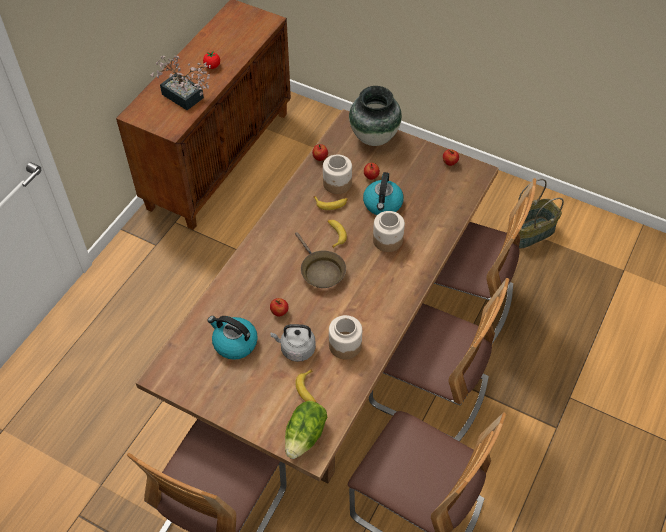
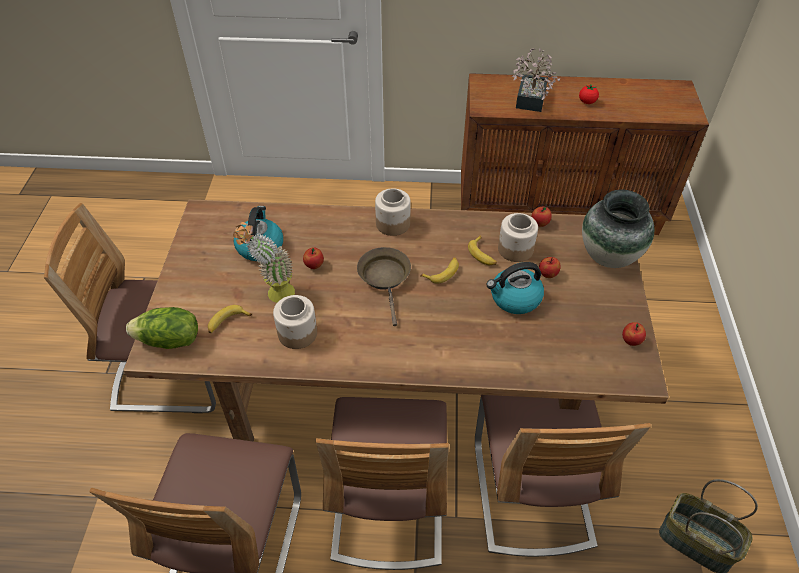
camera: 65 degrees right, 5 degrees down
(296, 349) = (274, 294): grey kettle -> potted plant
(320, 271) = (385, 278): brown frying pan -> brown frying pan turned 135 degrees clockwise
(387, 240) = (465, 321): jar -> jar (392, 224)

